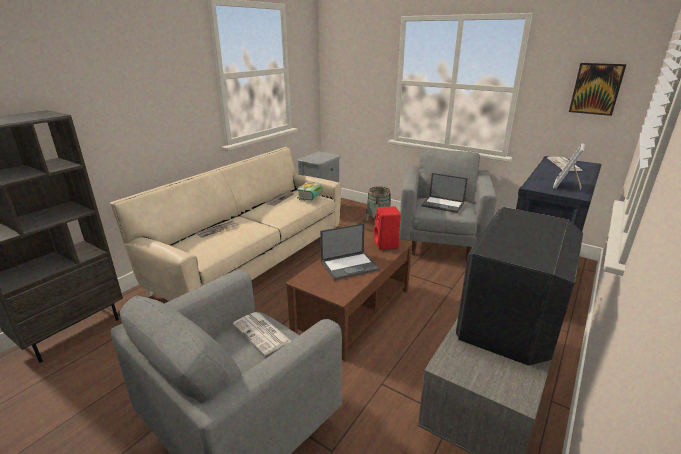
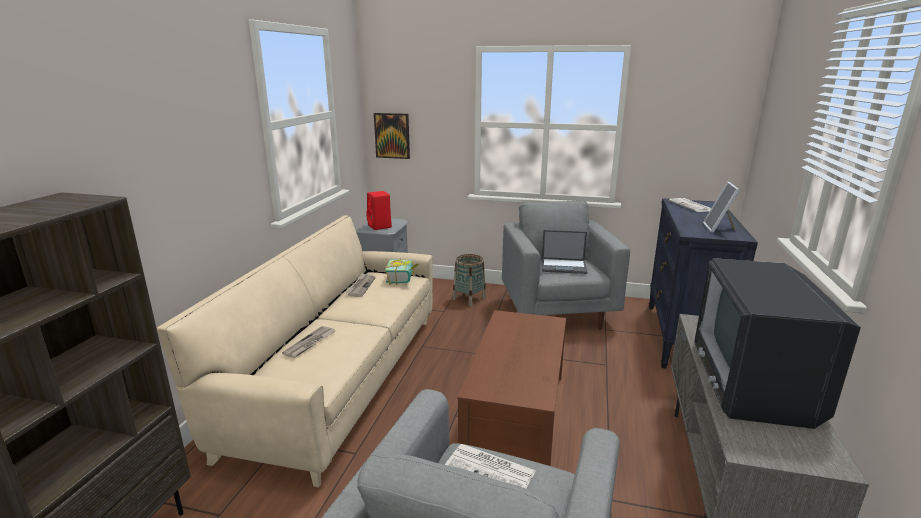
camera: 20 degrees left, 5 degrees down
(350, 265) = (518, 358): laptop -> none
(386, 244) = (539, 324): red speaker -> red speaker (380, 226)
(596, 89) = (704, 124): picture -> picture (392, 135)

